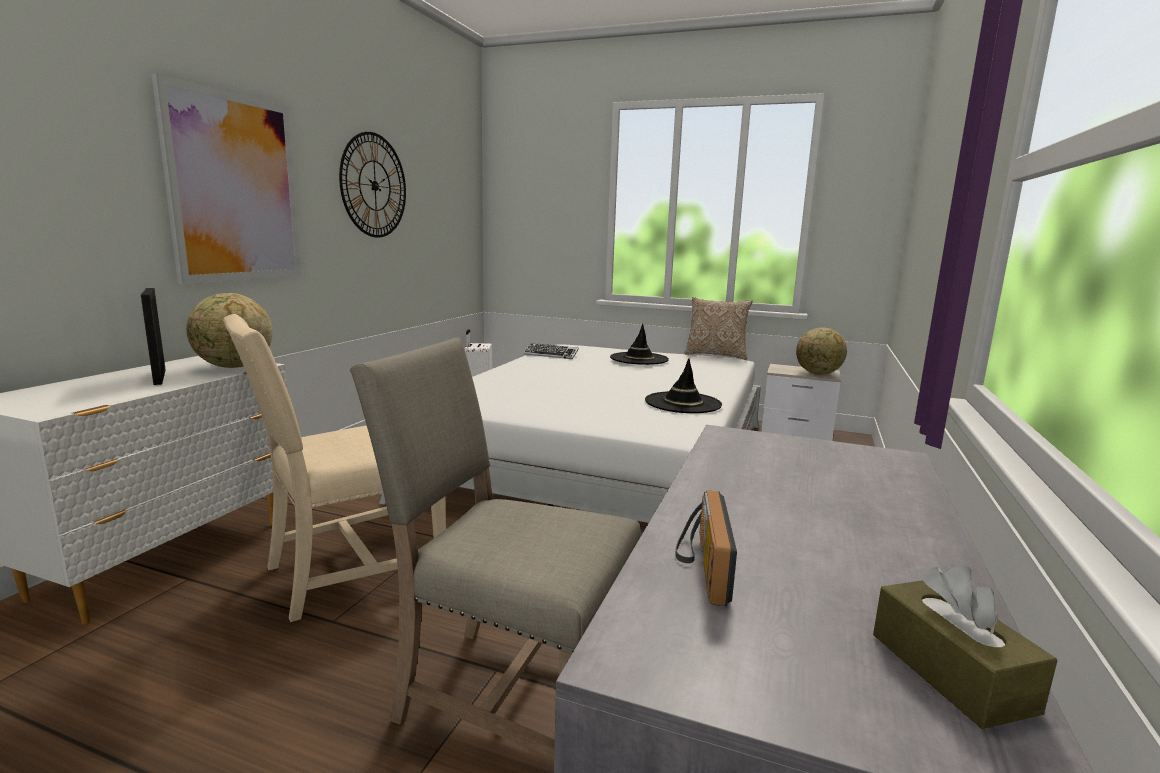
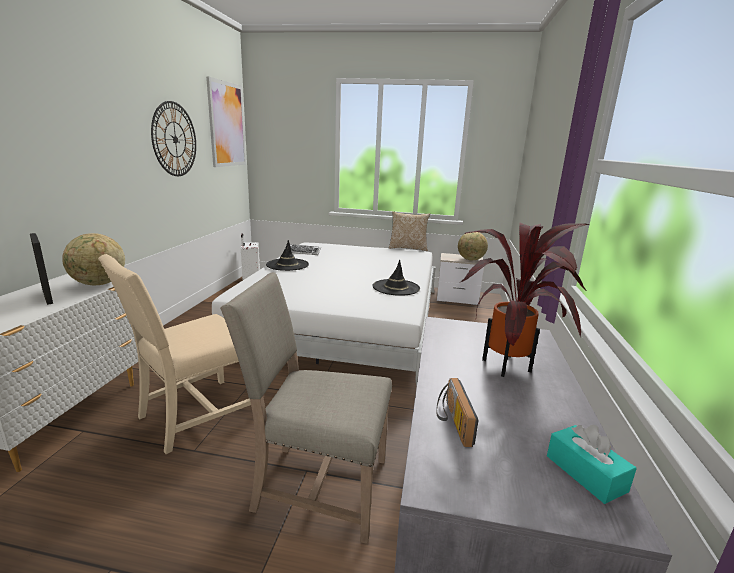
camera: 10 degrees left, 5 degrees up
(234, 188) = (80, 152): picture -> picture (227, 124)
(639, 359) = (361, 253): black hat -> black hat (287, 265)
(841, 497) = (512, 366): none -> potted plant
(950, 671) = (585, 473): brown tissue box -> turquoise tissue box

